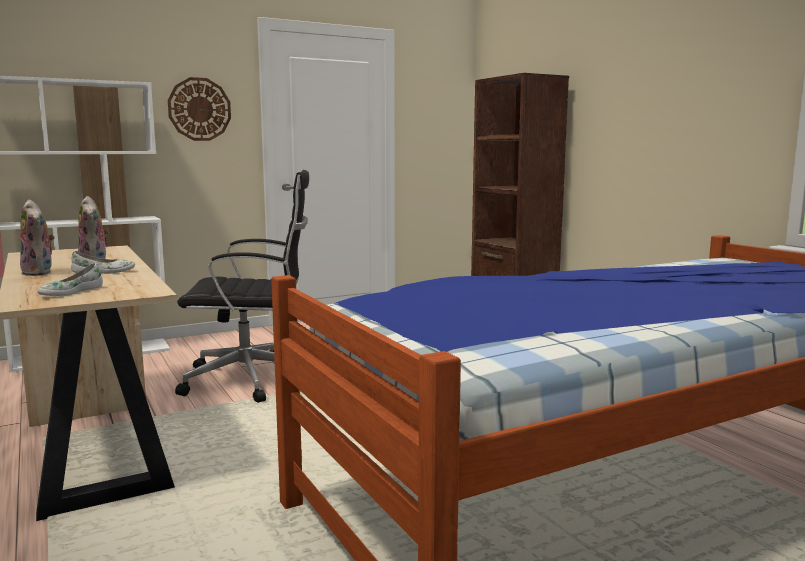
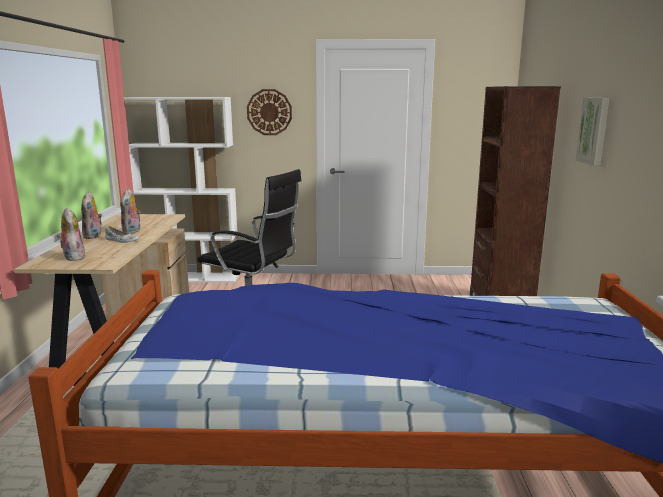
camera: 30 degrees right, 5 degrees up
(71, 292) = (72, 257): white shoe -> plush toy
(629, 113) = (594, 130): none -> picture

